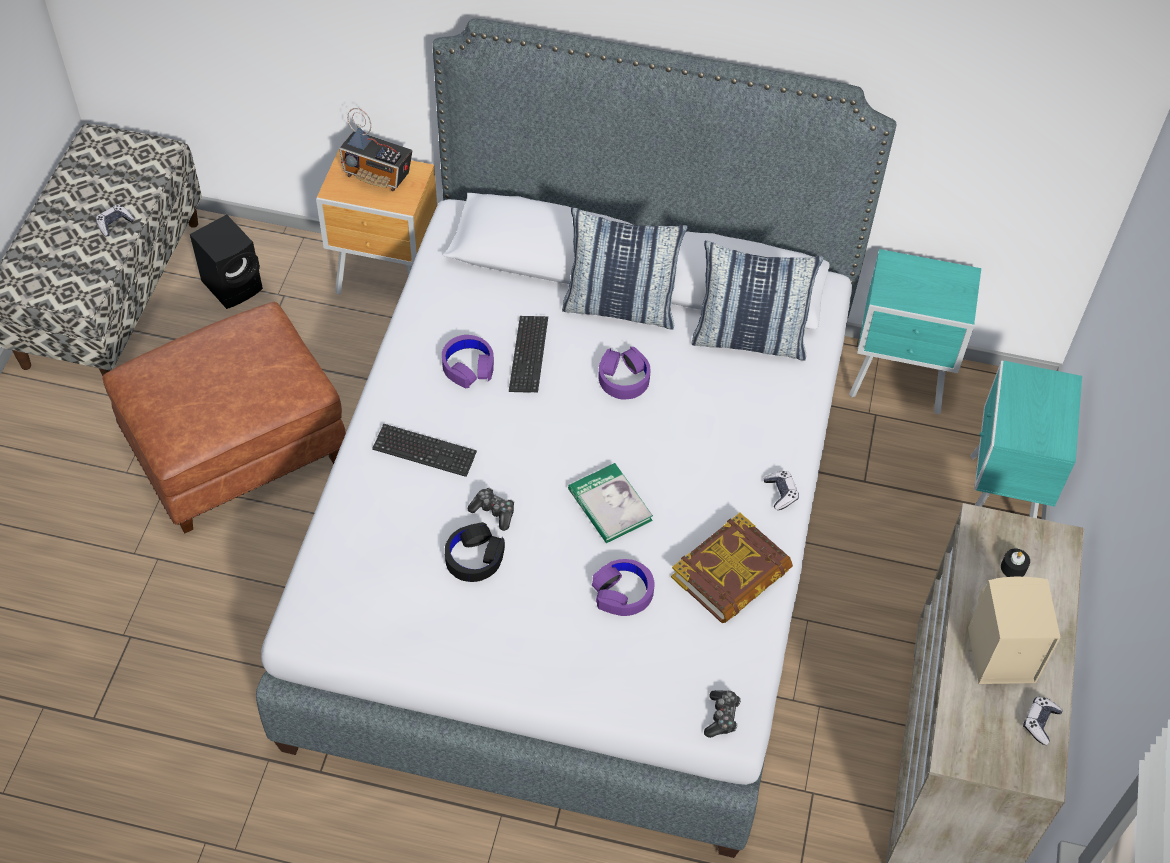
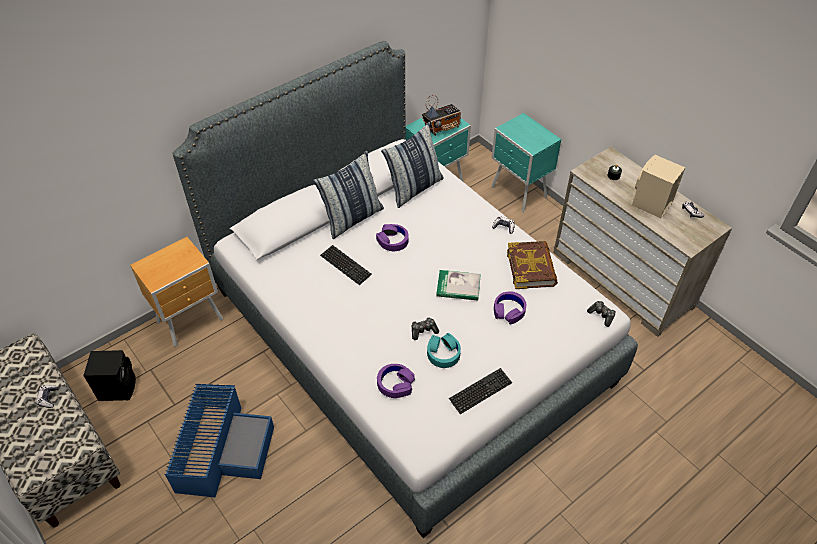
camera: 50 degrees left, 5 degrees down
(237, 448) = (222, 448): brown ottoman -> blue storage box
(378, 175) = (167, 261): radio -> radio (442, 128)
(424, 451) = (362, 337): keyboard -> keyboard (480, 391)
(468, 366) = (328, 291): purple headphones -> purple headphones (395, 384)
(474, 557) = (443, 353): black headphones -> turquoise headphones

